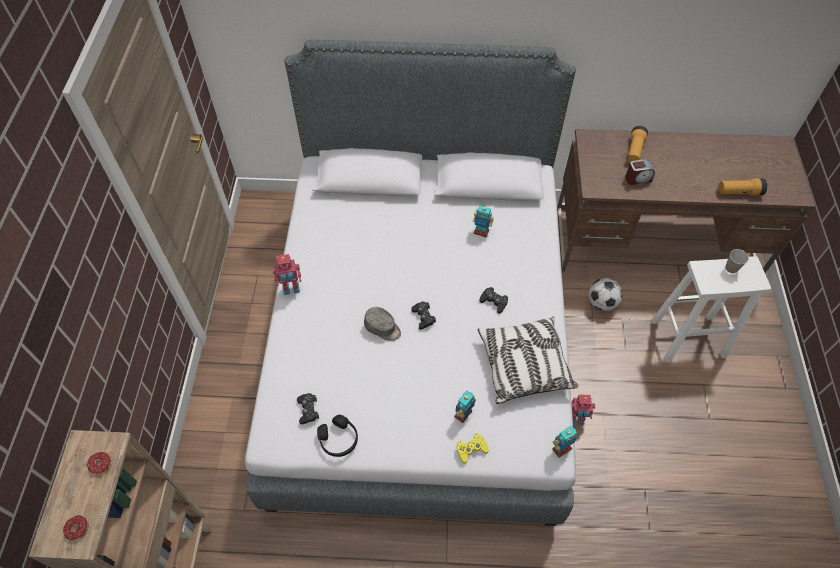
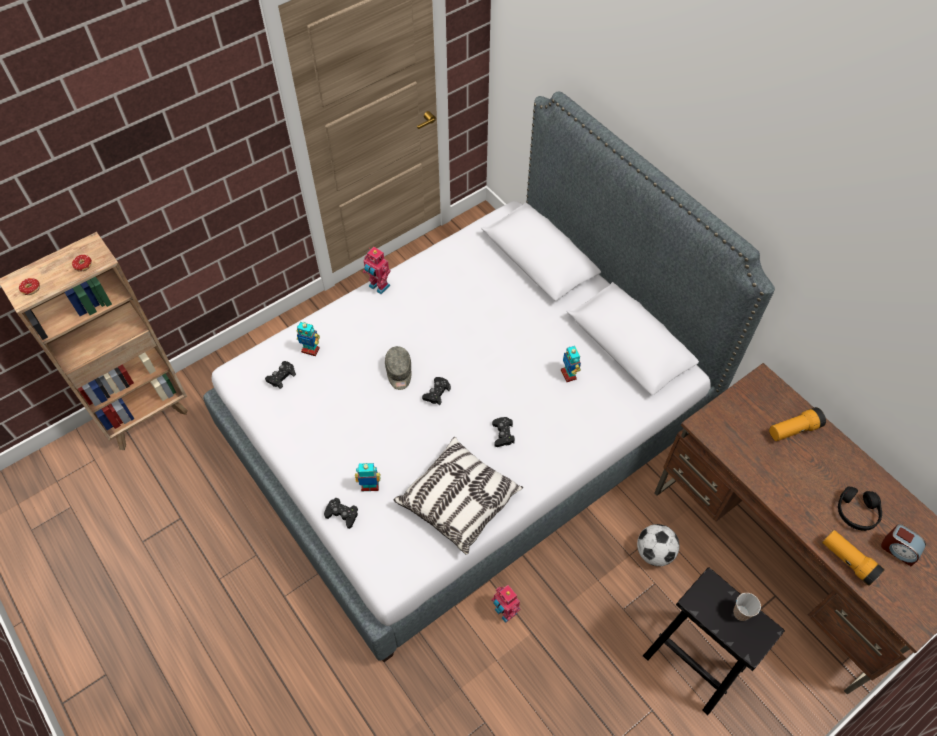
camera: 50 degrees right, 0 degrees up
(338, 439) = (274, 415): black headphones -> black headphones (856, 512)
(471, 449) = (342, 514): yellow game controller -> black game controller
(561, 448) = (401, 585): toy robot -> toy robot (310, 350)
(638, 179) = (758, 455): alarm clock -> alarm clock (898, 550)
(687, 338) = (692, 660): white stool -> black stool

